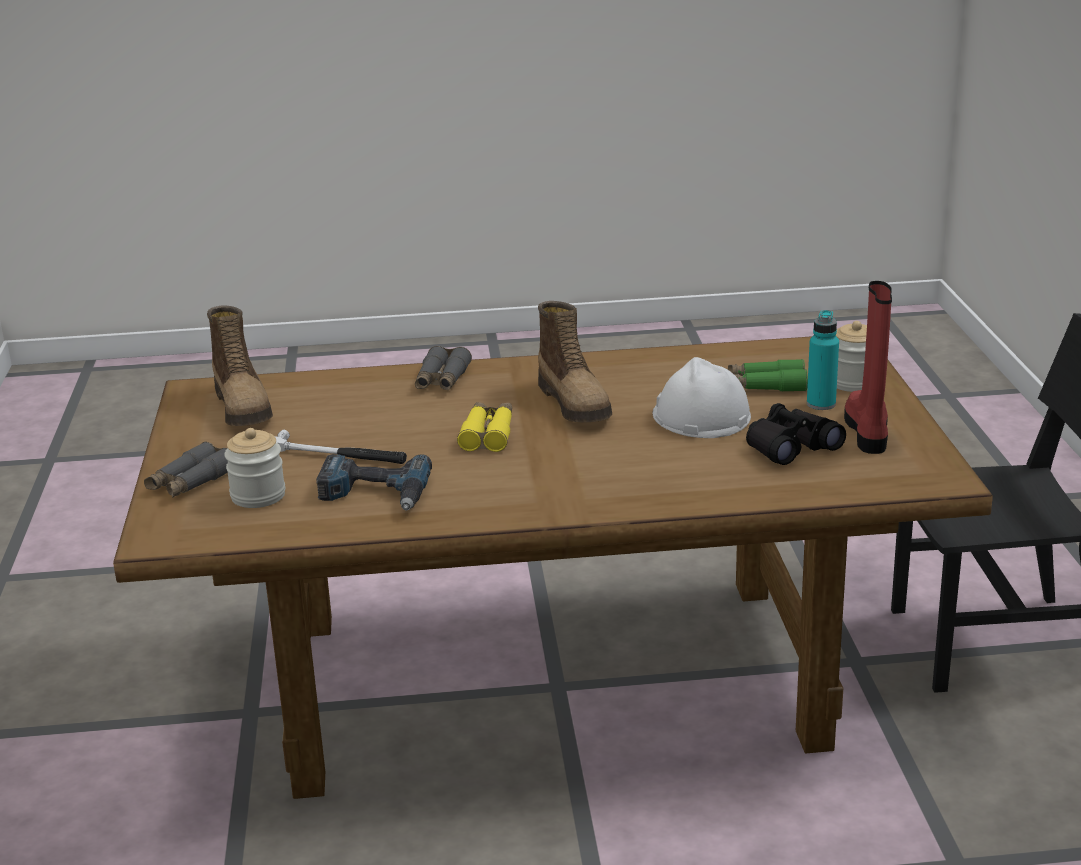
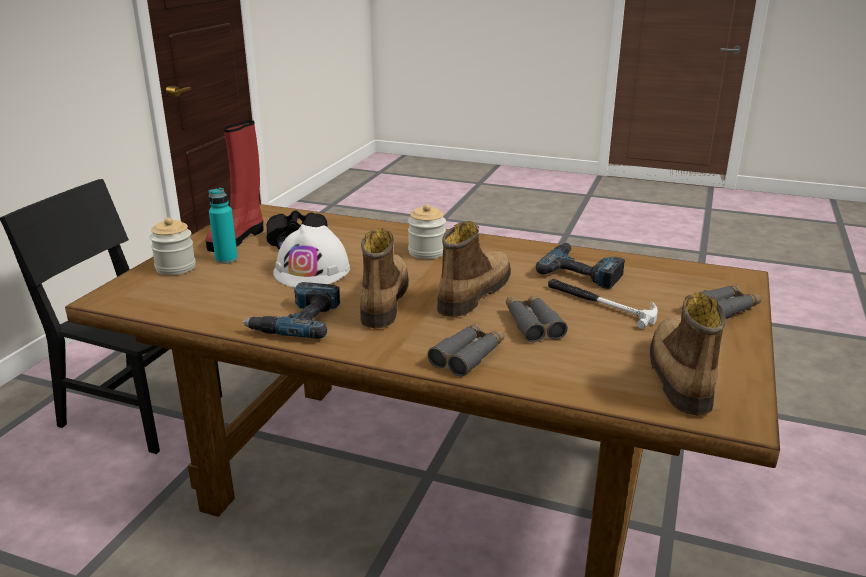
camera: 155 degrees left, 0 degrees up
(258, 496) = (667, 288): jar -> jar (426, 252)
(399, 418) = (533, 324): none -> grey binoculars
(488, 434) = (473, 293): yellow binoculars -> boot
(633, 370) = (297, 320): none -> power drill
(766, 385) = (231, 280): green binoculars -> none

